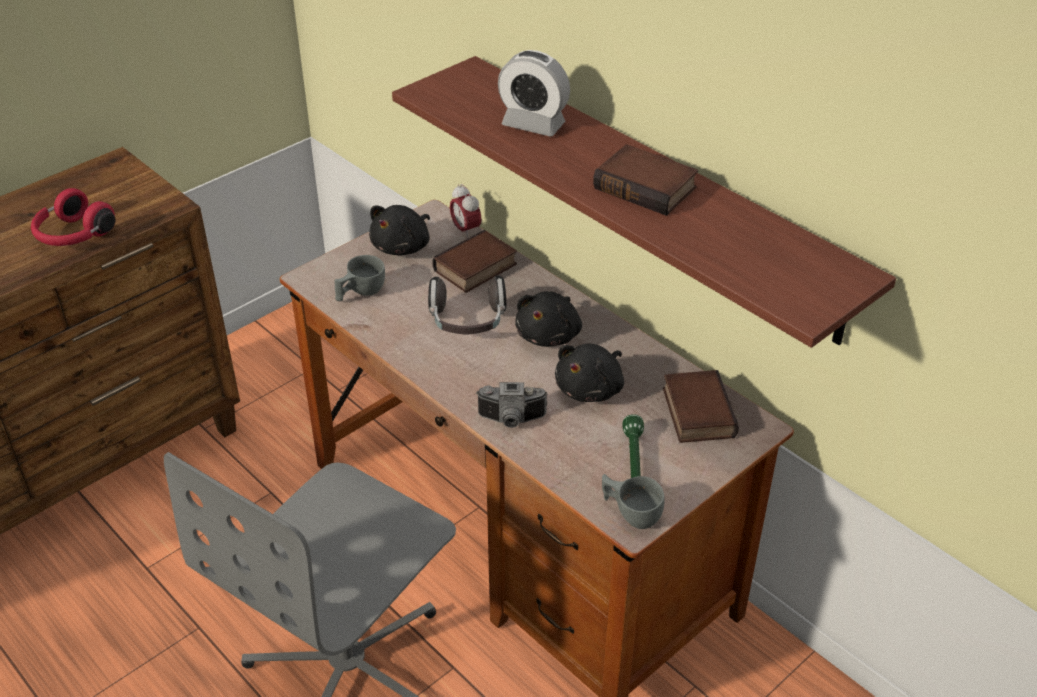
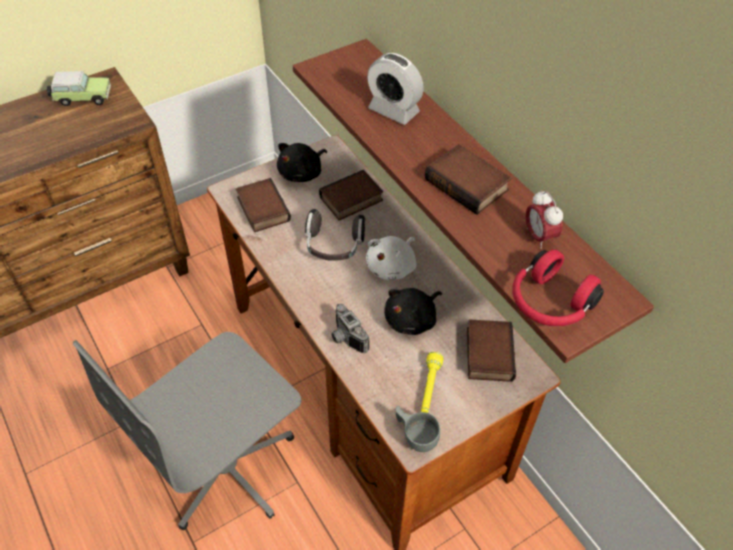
camera: 10 degrees right, 10 degrees up
(73, 235) = (61, 139): red headphones -> red headphones (549, 303)
(88, 186) = (82, 98): none -> toy car
(360, 292) = (261, 209): grey cup -> book
(466, 230) = (352, 165): alarm clock -> alarm clock (539, 237)
(511, 421) = (345, 338): camera -> camera turned 45 degrees clockwise
(550, 335) = (392, 267): black plush toy -> white plush toy
(633, 459) = (429, 387): green flashlight -> yellow flashlight

